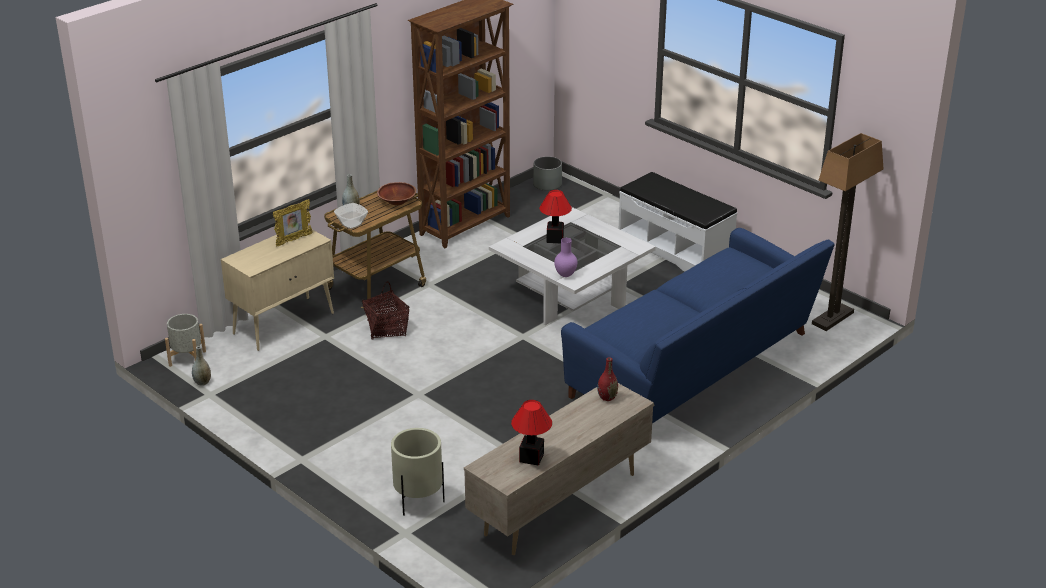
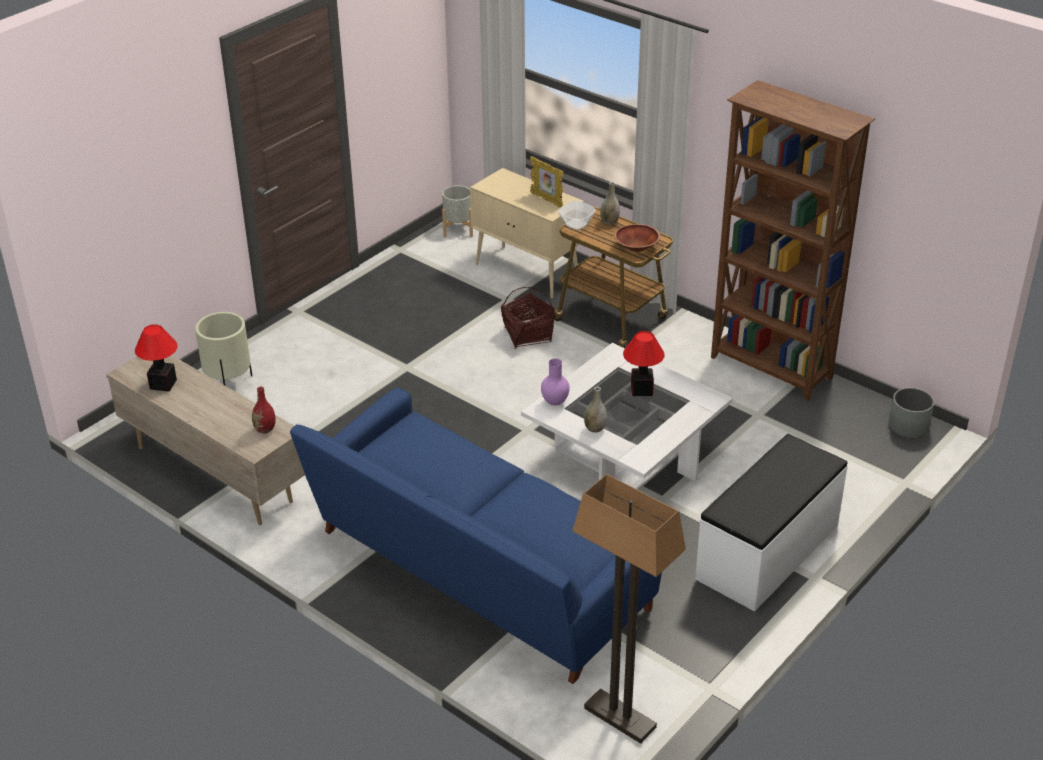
camera: 85 degrees right, 5 degrees up
(202, 382) = (419, 243): grey vase -> grey vase (595, 428)

